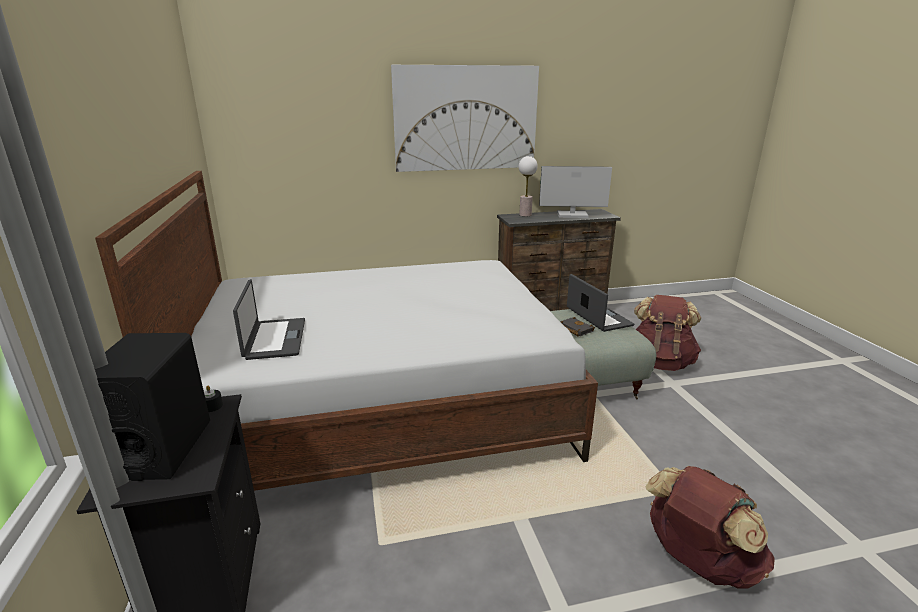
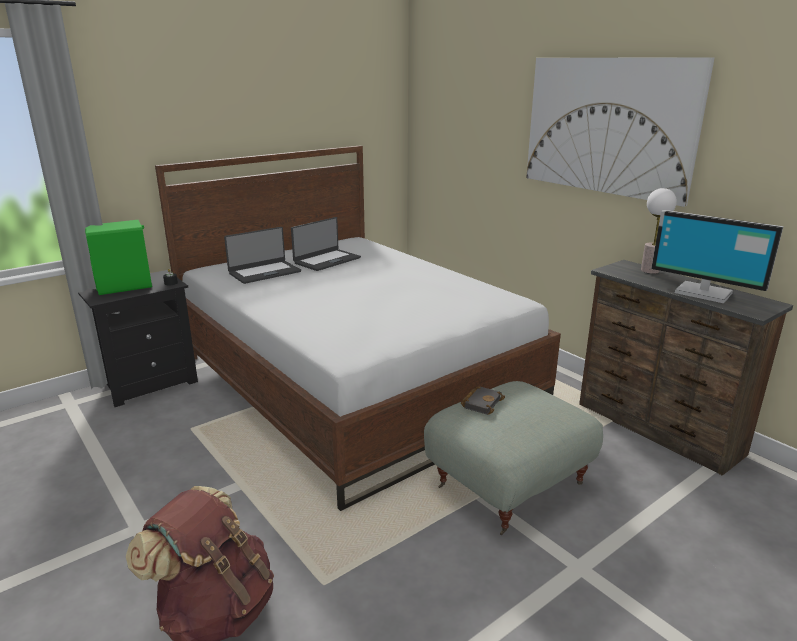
camera: 65 degrees right, 0 degrees up
(161, 449) = (125, 286): black speaker -> green speaker
(572, 215) = (704, 292): monitor -> monitor turned 150 degrees clockwise
(598, 317) = (537, 413): laptop -> laptop (326, 260)
(659, 363) = (631, 549): brown backpack -> none

